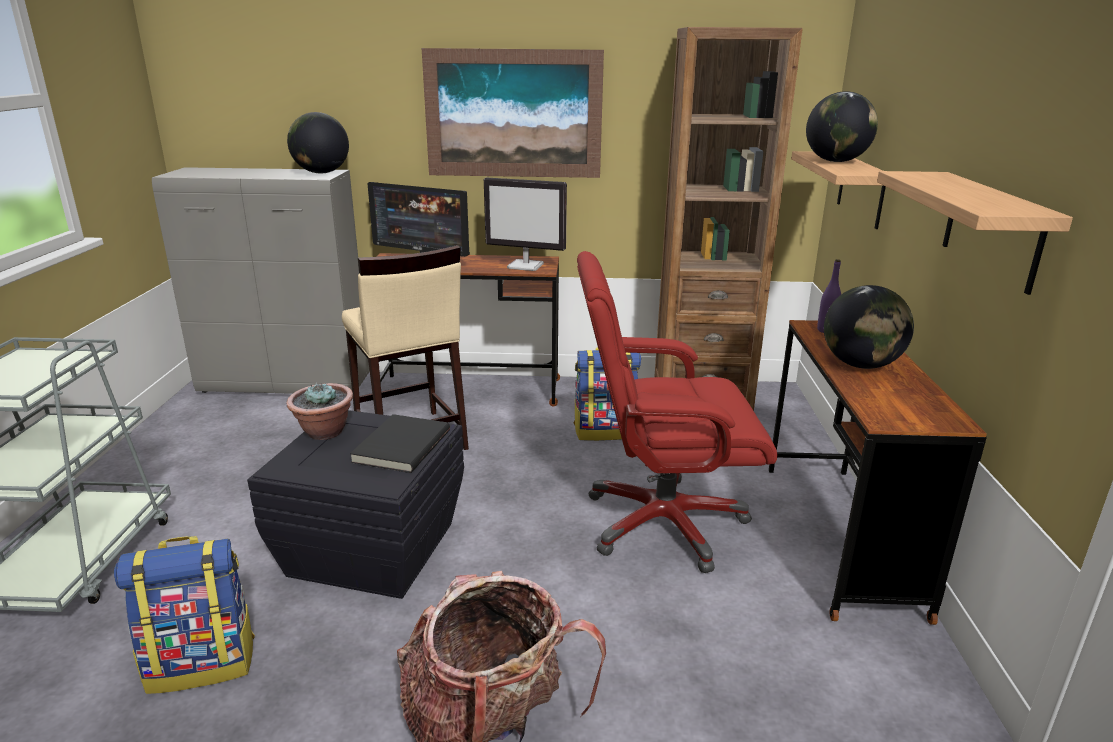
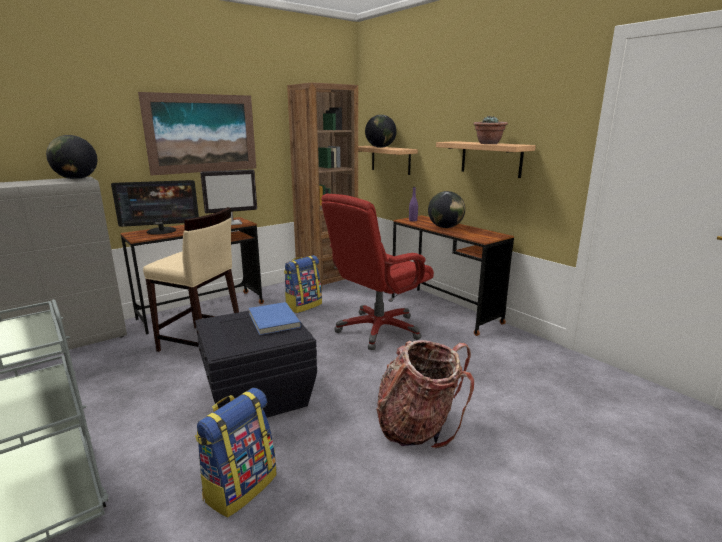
camera: 40 degrees left, 5 degrees down
(324, 432) = (216, 329): potted plant -> potted plant (488, 143)
(400, 446) = (272, 320): black book -> blue book

